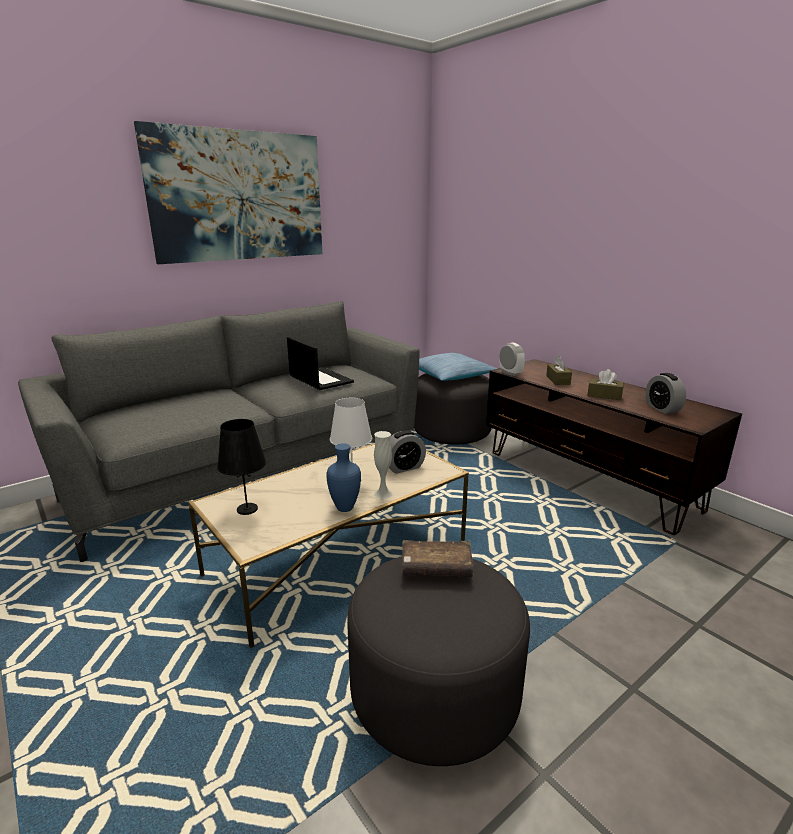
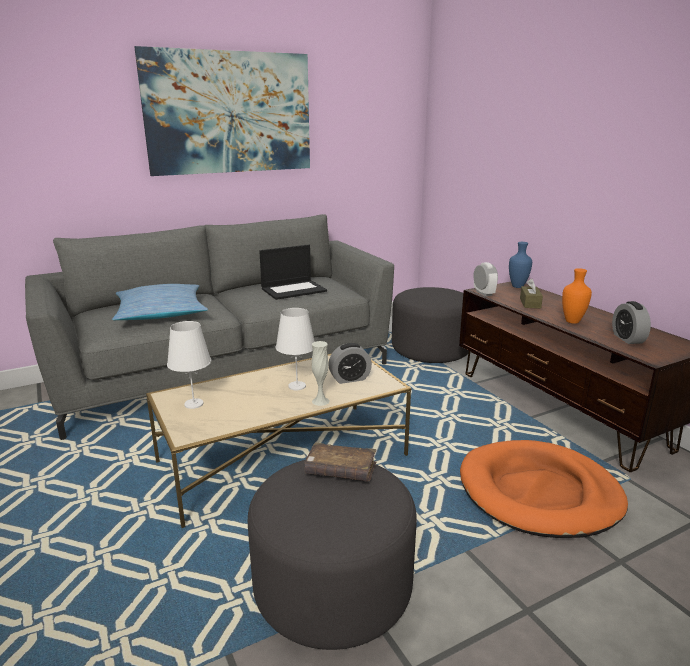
camera: 10 degrees right, 0 degrees up
(247, 509) = (194, 404): black table lamp -> white table lamp
(320, 379) = (294, 290): laptop -> laptop turned 90 degrees clockwise
(345, 507) = (280, 410): blue vase -> blue vase (517, 286)
(451, 375) = (432, 293): pillow -> pillow (160, 313)
(601, 565) = (539, 493): none -> orange dog bed
(604, 395) = (571, 321): brown tissue box -> orange vase

